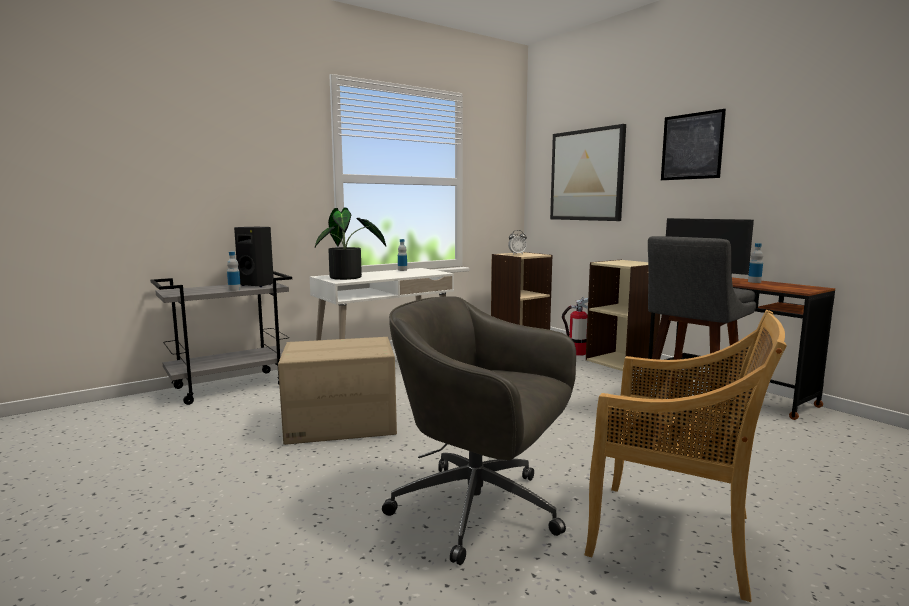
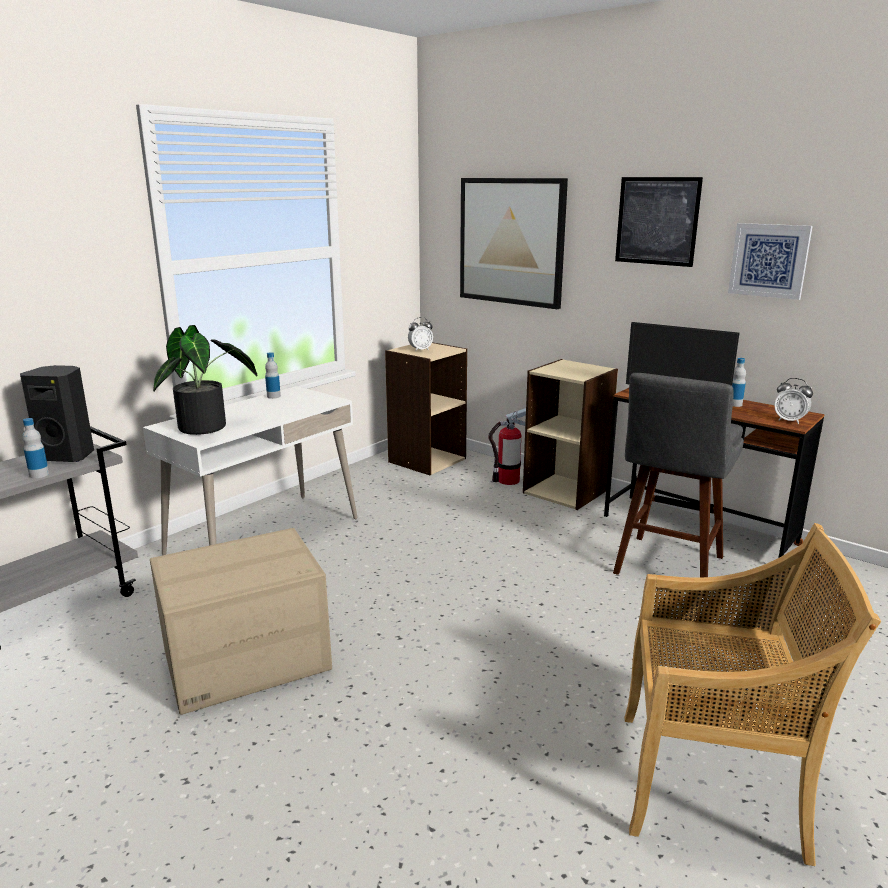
camera: 15 degrees left, 10 degrees up
(481, 510) = (489, 787): grey office chair -> none
(781, 165) = (769, 260): none -> picture
(799, 289) = (789, 421): none -> alarm clock

